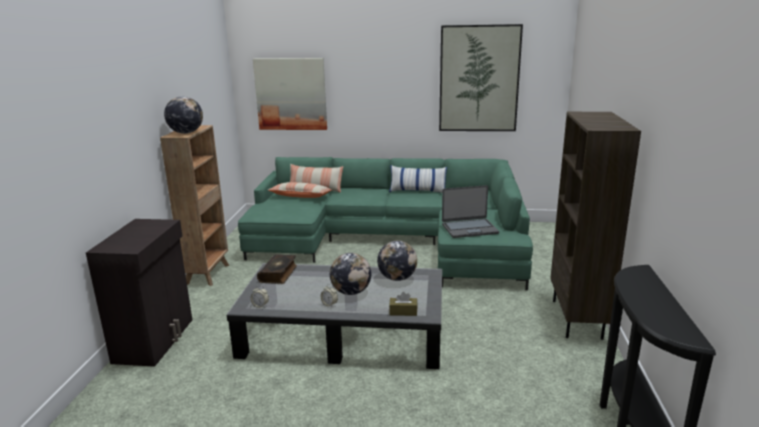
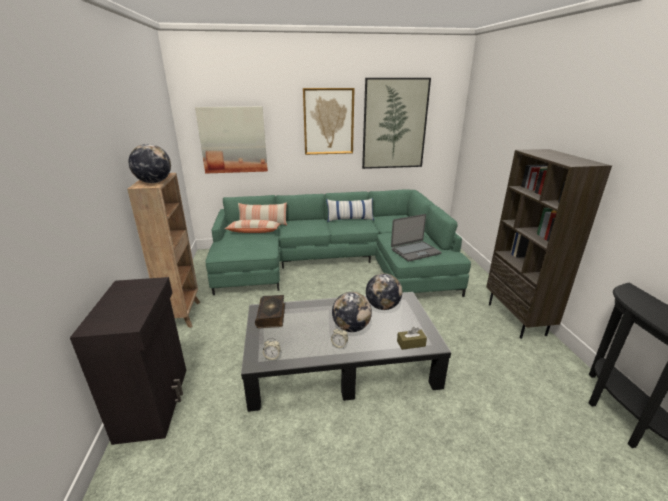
camera: 15 degrees left, 5 degrees up
(398, 75) = (328, 121): none -> picture

